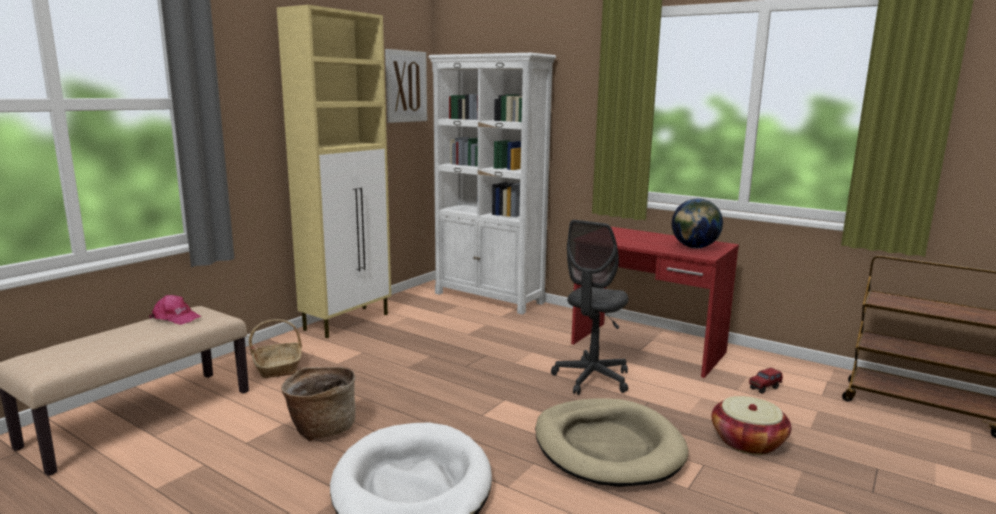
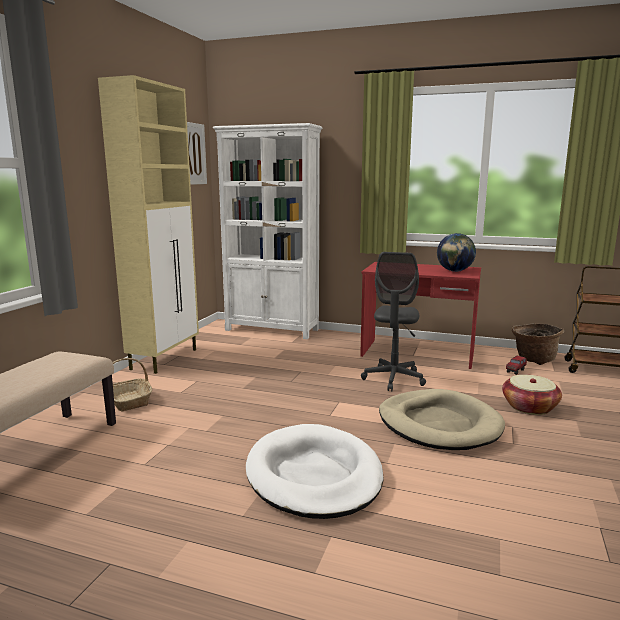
camera: 15 degrees left, 0 degrees up
(176, 318) = (48, 362): pink cap -> none
(321, 428) = (204, 443): basket -> basket (533, 360)

